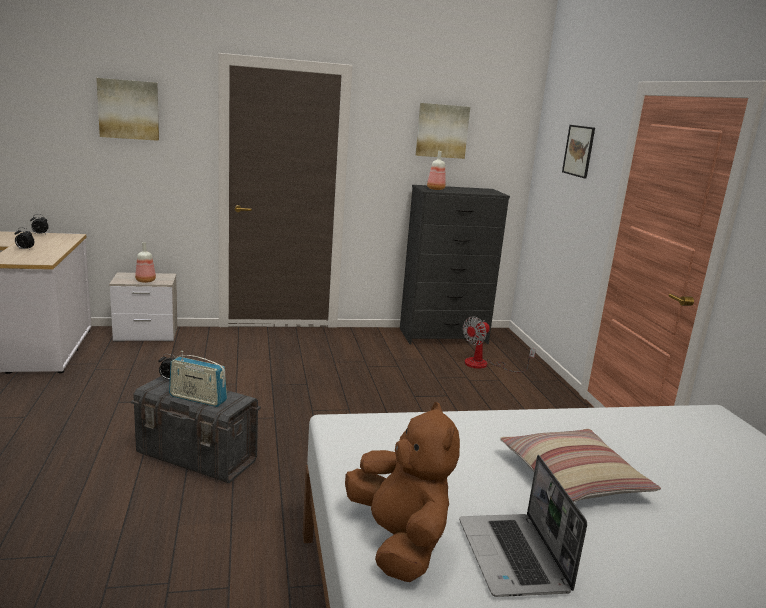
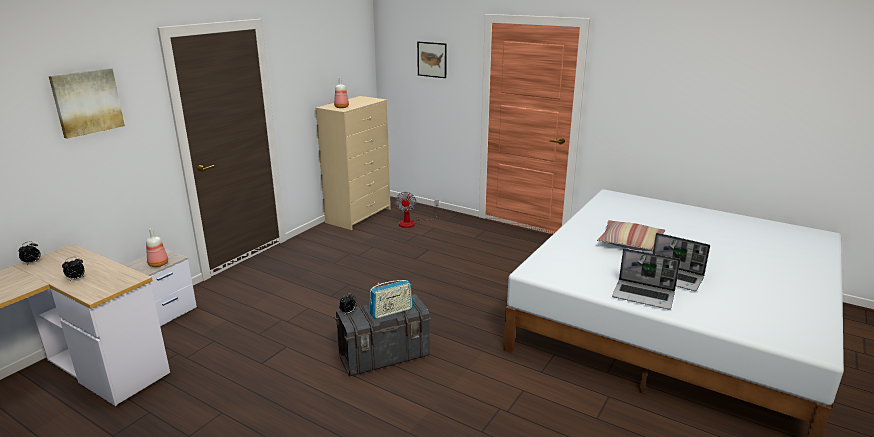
camera: 45 degrees left, 5 degrees up
(399, 541) = (644, 295): brown plush toy -> laptop
(442, 131) = (324, 60): picture -> none
(444, 336) = (359, 215): black dresser -> beige dresser

